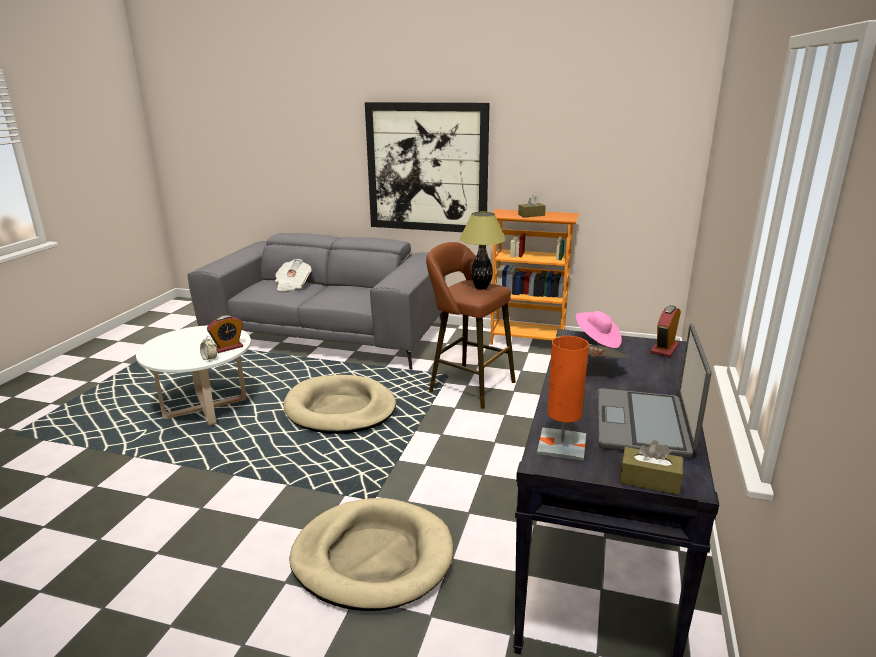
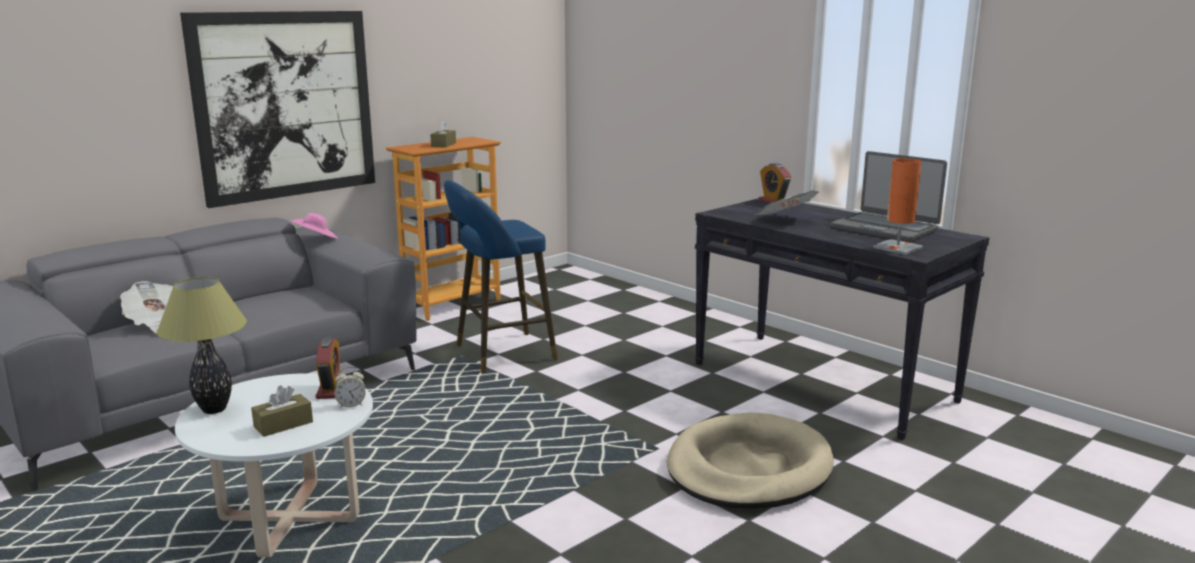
camera: 60 degrees left, 5 degrees down
(340, 409) = (446, 427): beige dog bed -> none
(468, 385) = (499, 353): brown stool -> blue stool
(481, 288) = (507, 223): table lamp -> table lamp (214, 410)
(597, 340) = (736, 210): pink hat -> pink hat (316, 239)
(649, 480) = (956, 242): brown tissue box -> brown tissue box (283, 424)

